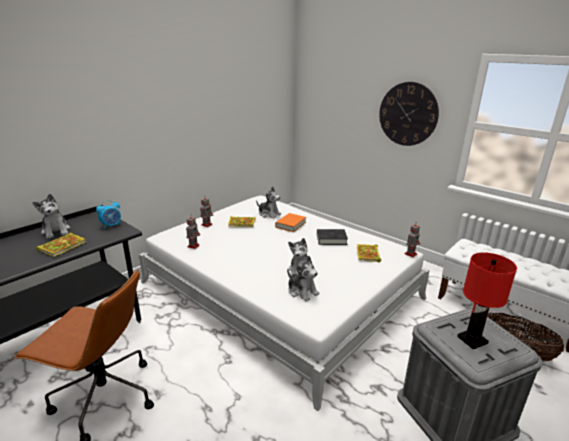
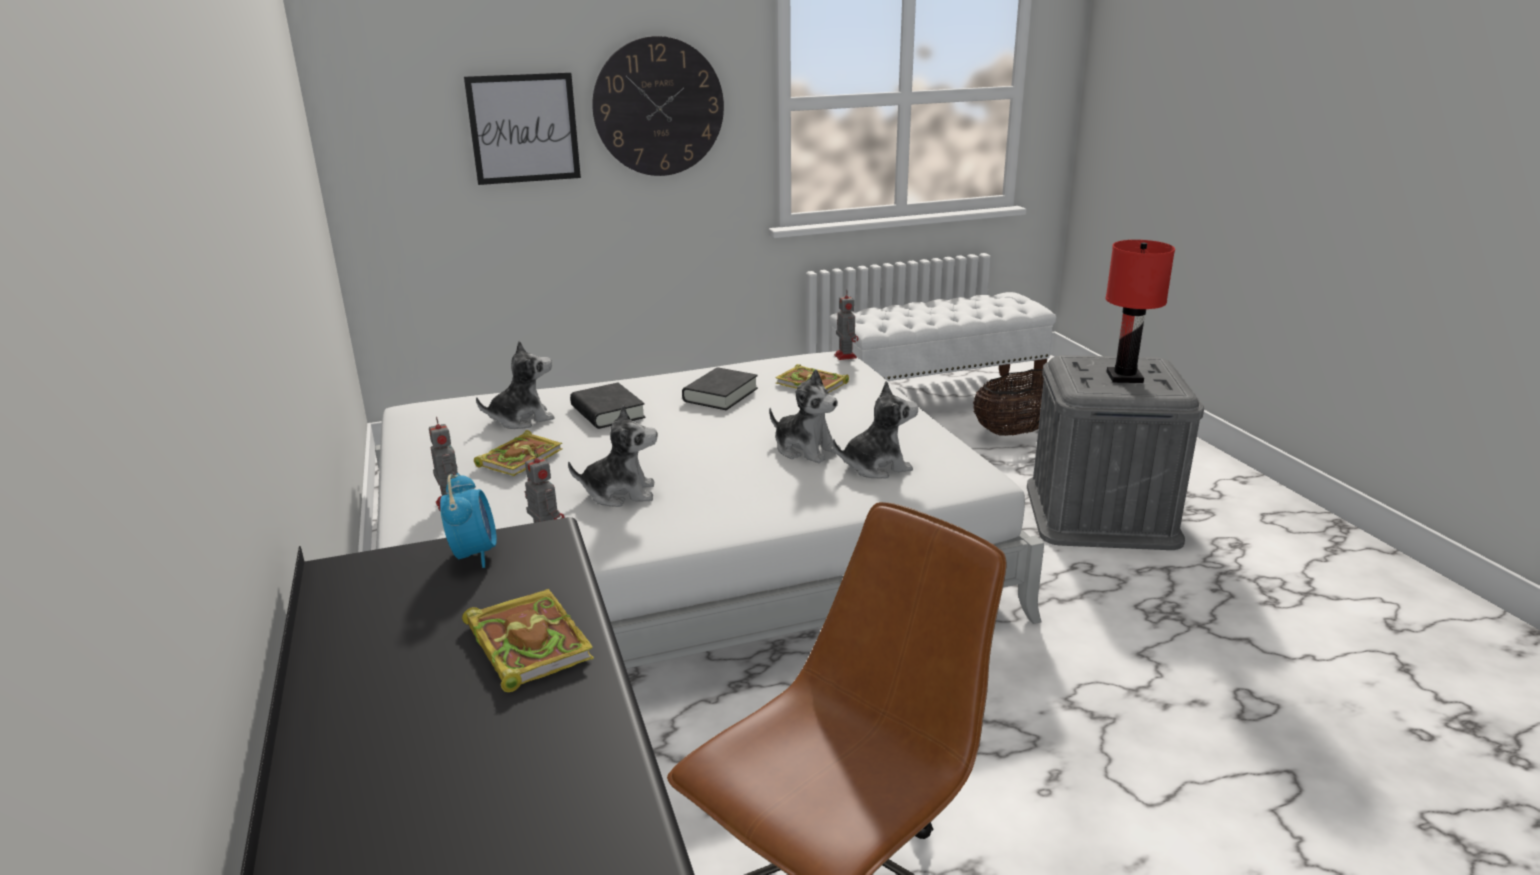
camera: 60 degrees left, 0 degrees up
(56, 231) = (376, 655): plush toy -> plush toy (620, 493)
(290, 225) = (607, 412): orange book -> black book
(354, 113) = (524, 128): none -> picture

